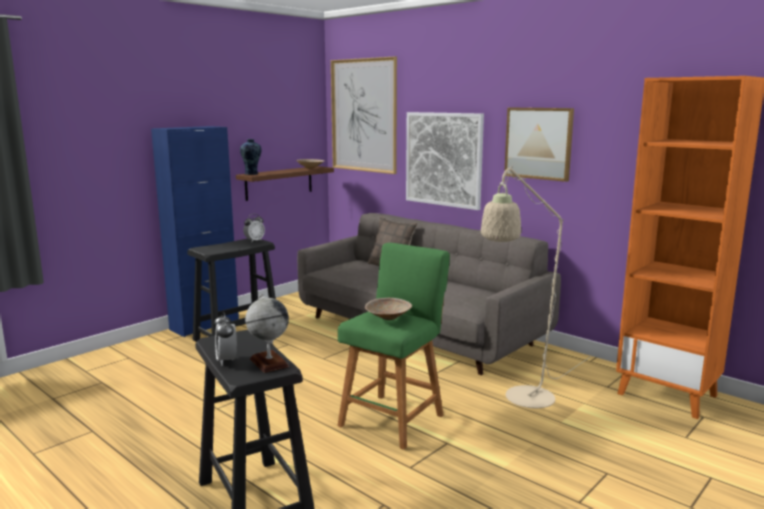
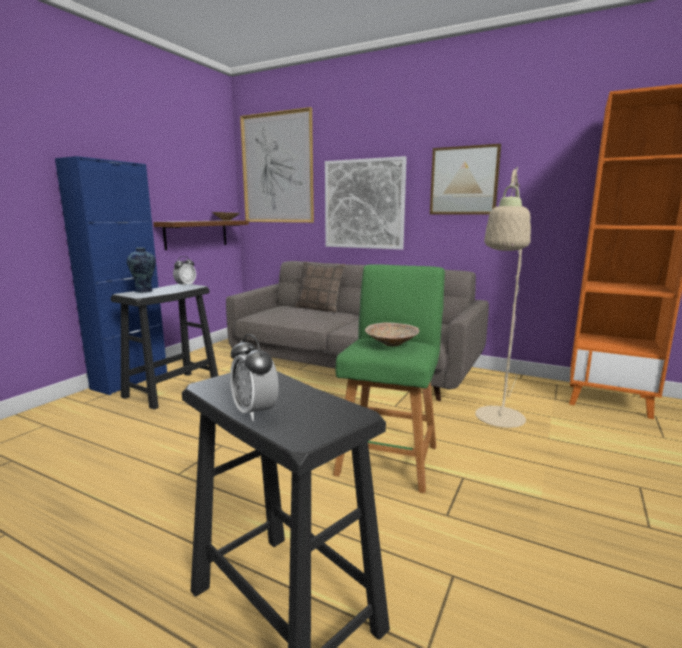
camera: 15 degrees left, 0 degrees up
(252, 174) = (171, 221): vase -> vase (144, 291)
(269, 363) = (325, 408): globe -> none

